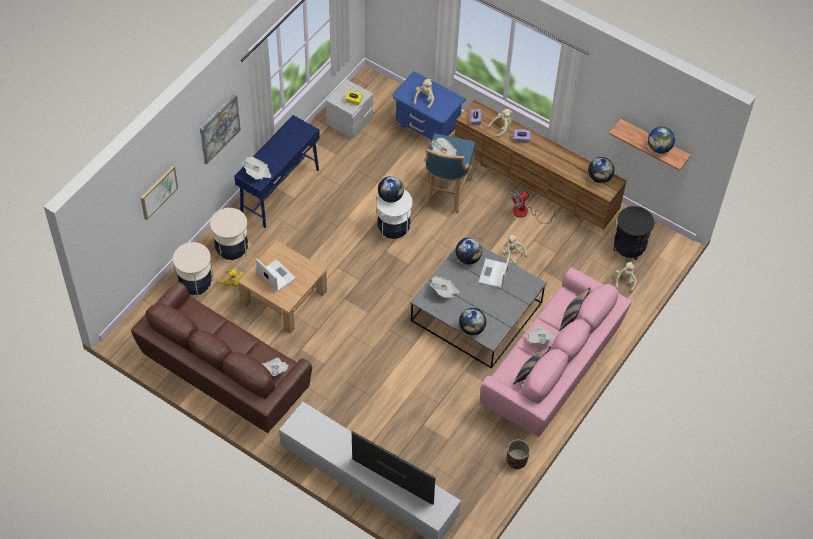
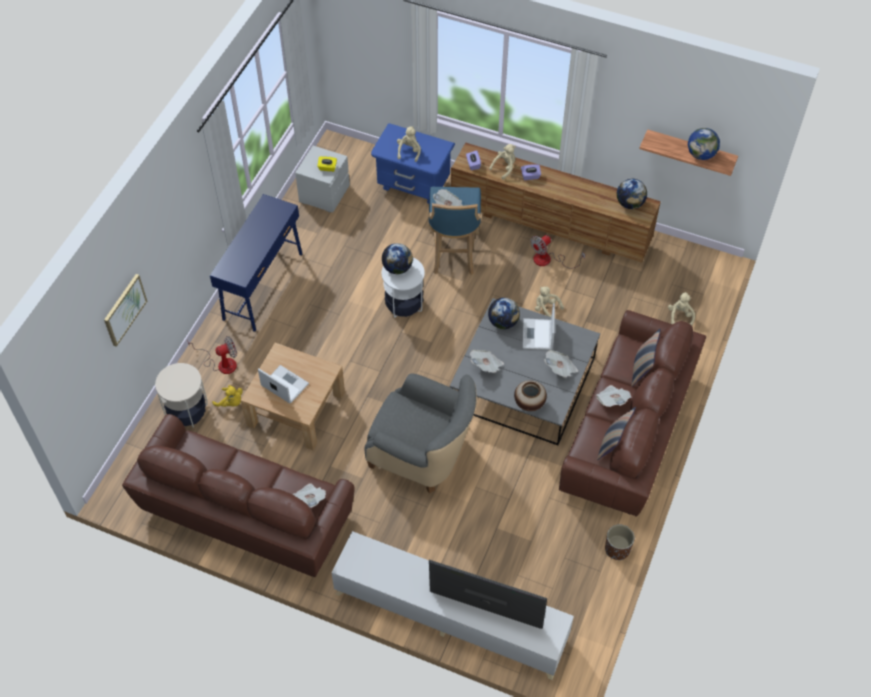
camera: 10 degrees left, 0 degrees up
(219, 128) = (183, 220): picture -> none
(231, 249) = (221, 363): beige side table -> fan
(257, 173) = (237, 268): newspaper -> newspaper (560, 369)
(378, 353) = (422, 453): none -> grey armchair
(471, 329) = (529, 403): globe -> vase
(552, 369) = (628, 433): pink sofa -> brown sofa
(629, 247) = (673, 277): black side table -> none

